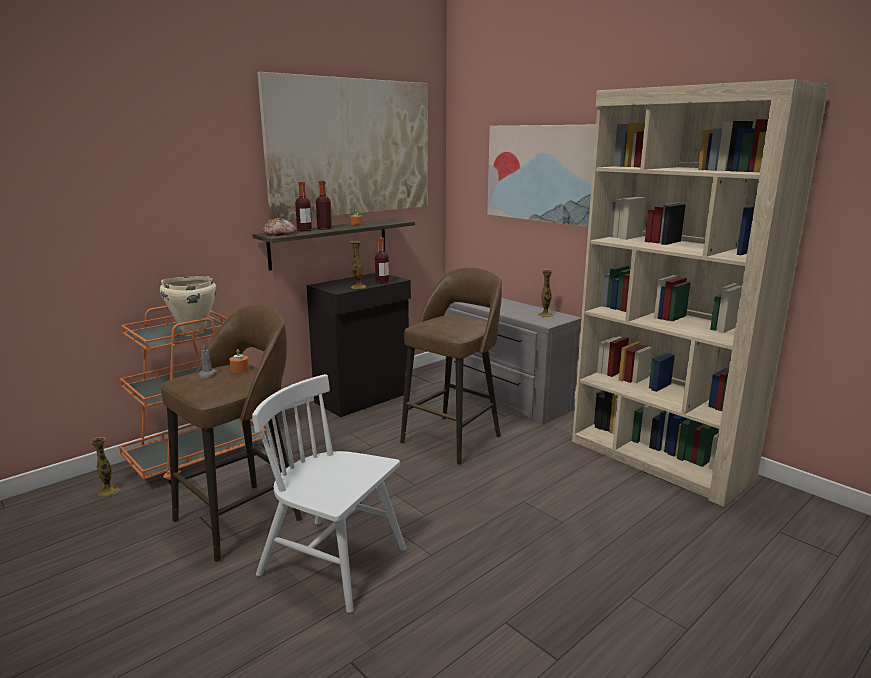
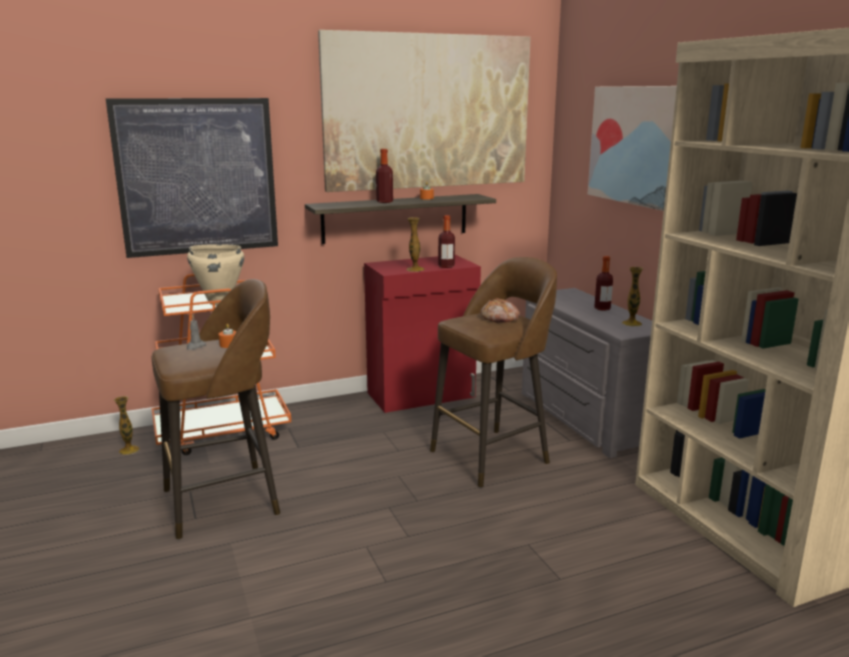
camera: 20 degrees right, 0 degrees up
(152, 212) = (197, 177): none -> picture
(280, 234) = (330, 205): bread -> bread (500, 318)
(304, 230) = (361, 202): bottle -> bottle (602, 308)
(333, 562) = (283, 565): white chair -> none
(364, 398) = (422, 395): black cabinet -> red cabinet

